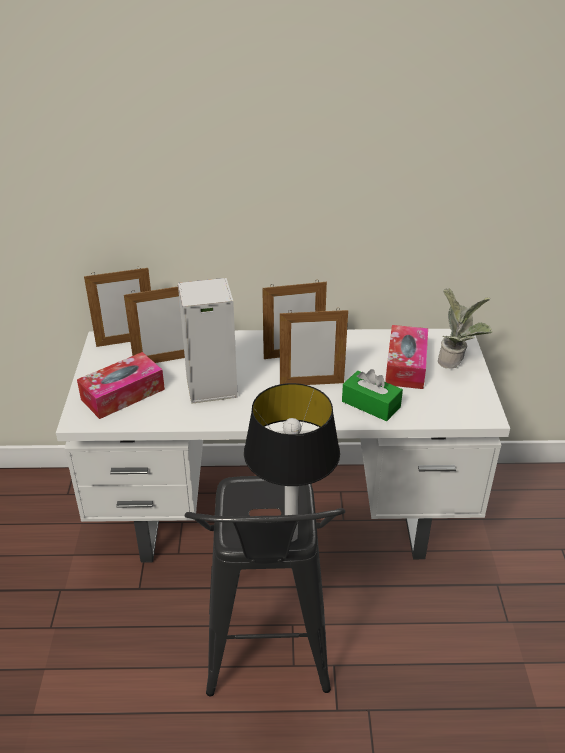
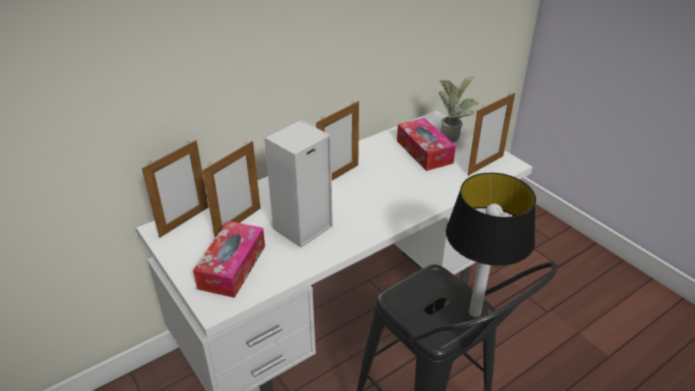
camera: 35 degrees left, 0 degrees up
(311, 384) = (376, 191): picture frame -> picture frame (485, 165)
(371, 404) = (432, 188): green tissue box -> none

